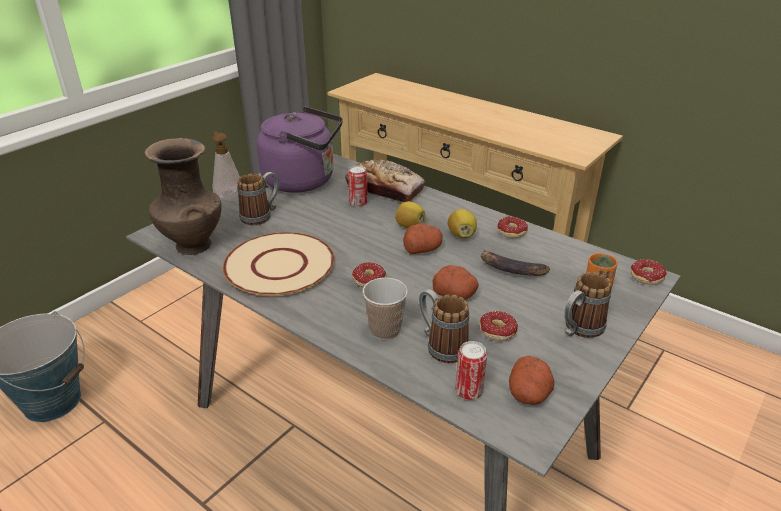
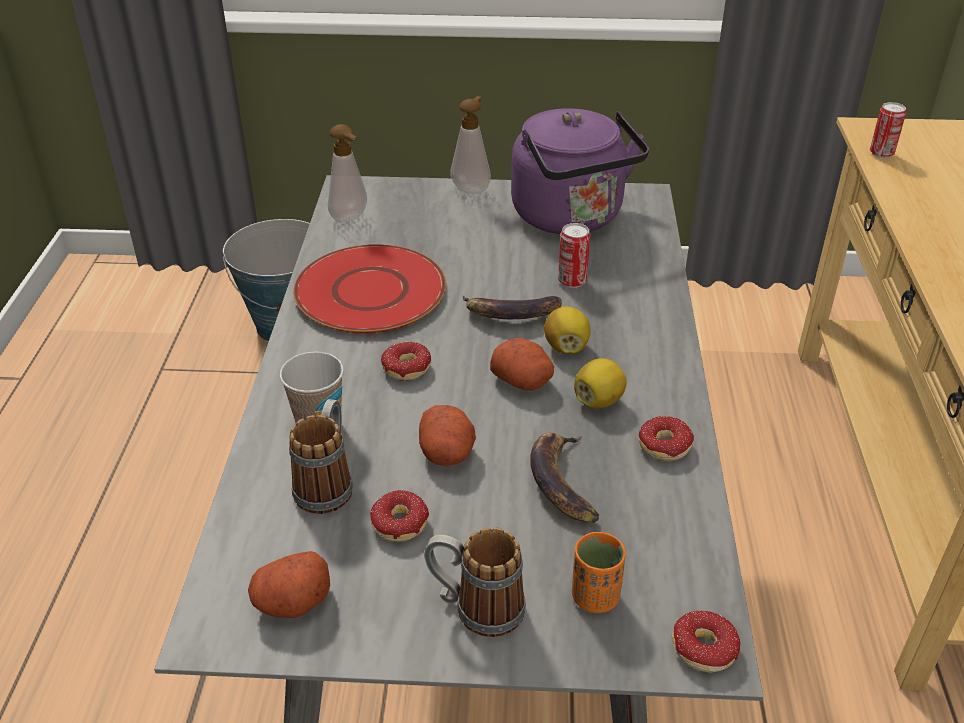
camera: 55 degrees right, 5 degrees up
(192, 245) = (351, 219): brown vase -> soap dispenser
(261, 215) = (457, 229): mug -> none
(280, 266) = (370, 292): beige plate -> red plate
(362, 230) = (511, 314): none -> banana
(385, 189) = (635, 285): bread -> none
(468, 391) = (257, 543): can -> can (881, 153)

